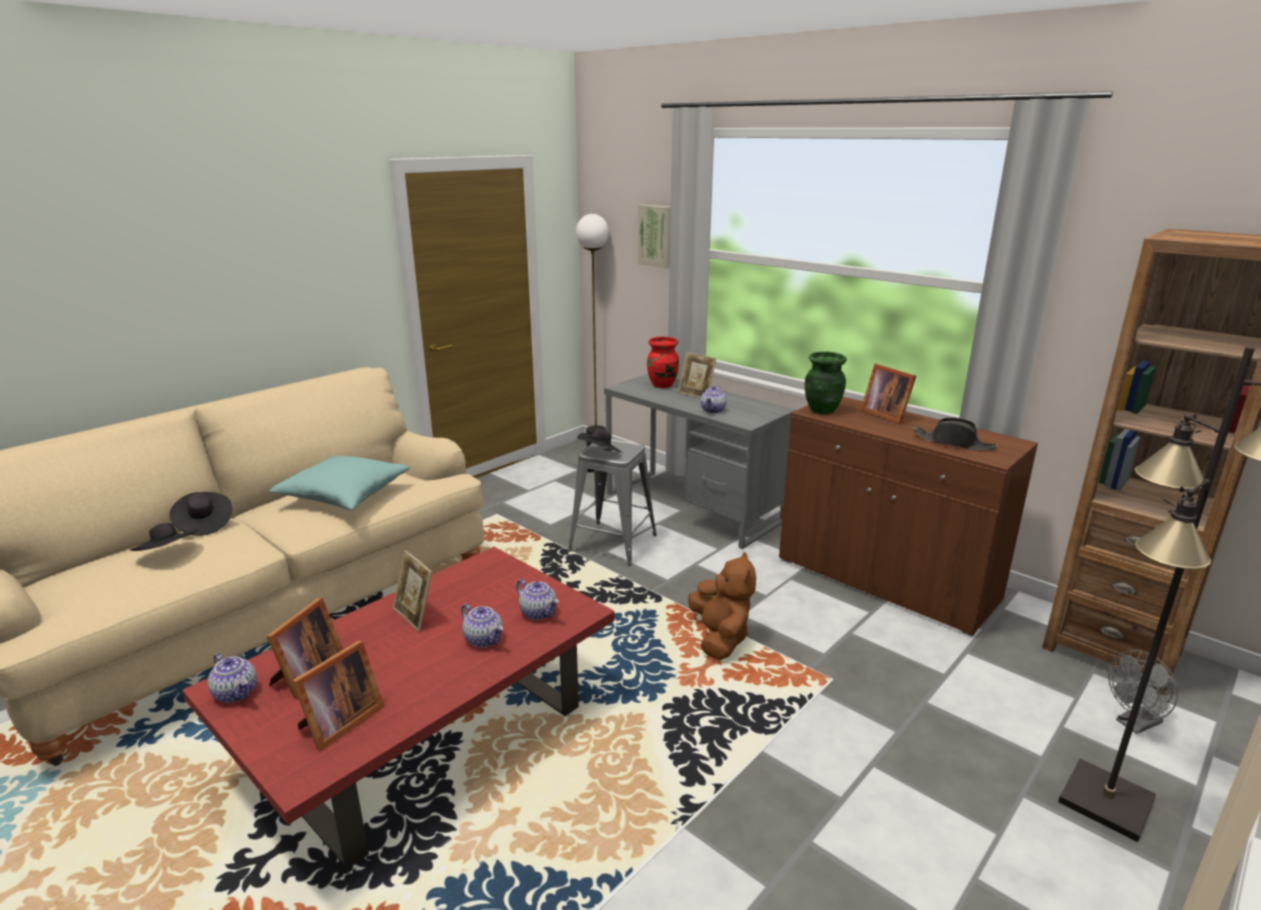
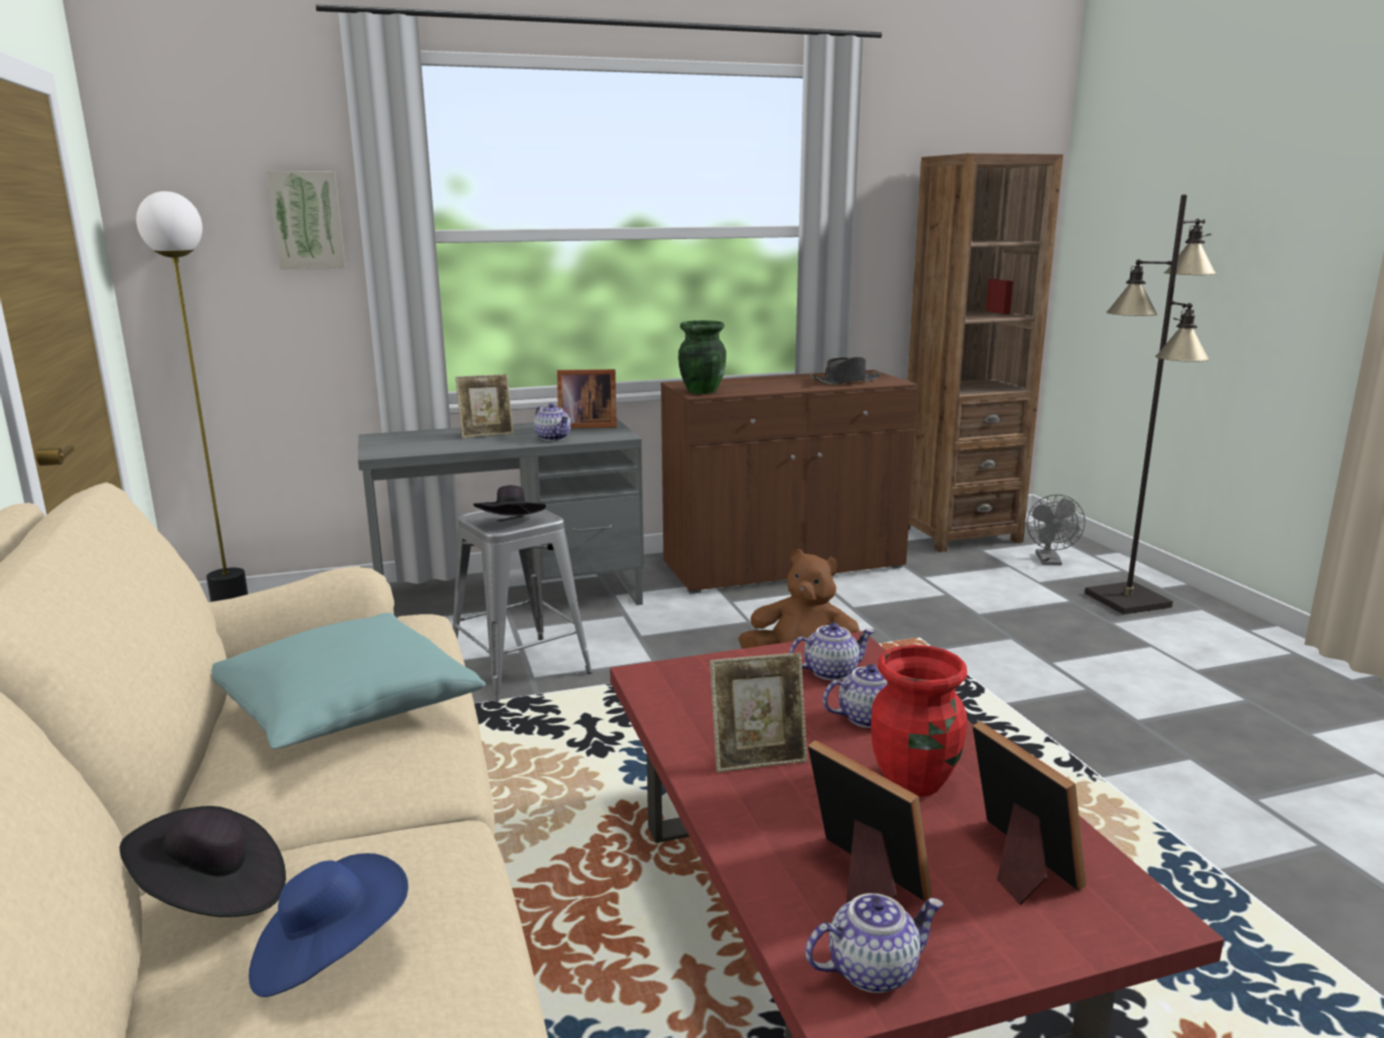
camera: 60 degrees left, 5 degrees down
(169, 555) = (329, 955): black hat -> blue hat
(662, 385) = (420, 438): red vase -> red vase (915, 782)
(885, 414) = (747, 381): picture frame -> picture frame (585, 425)

